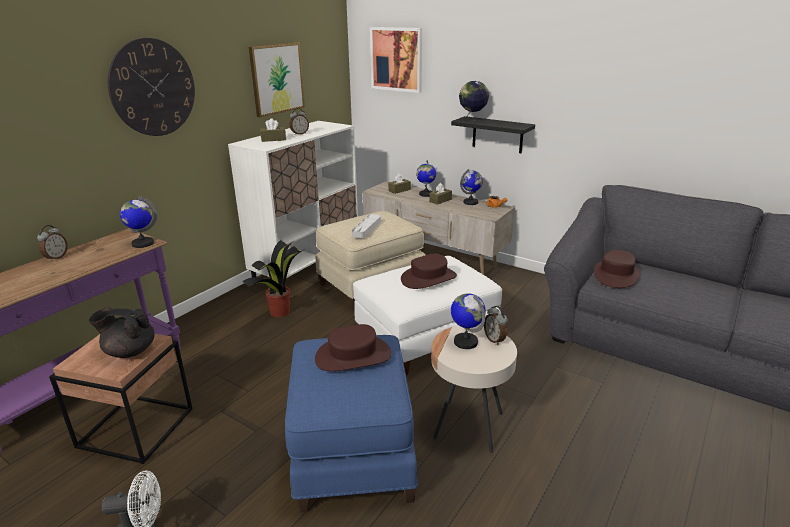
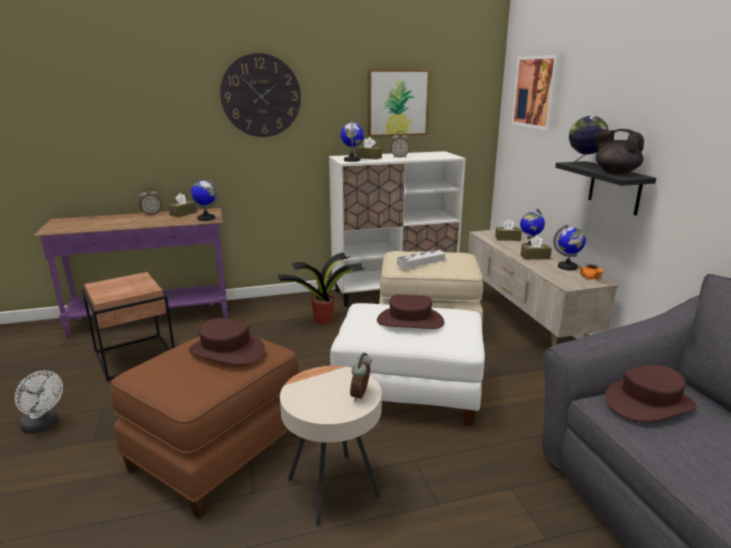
camera: 40 degrees right, 5 degrees down
(99, 246) = (183, 213): none -> brown tissue box
(129, 351) = (128, 290): black teapot -> black teapot (615, 172)
(352, 452) = (217, 450): blue ottoman -> brown ottoman
(465, 342) = (332, 384): globe -> globe (352, 160)

